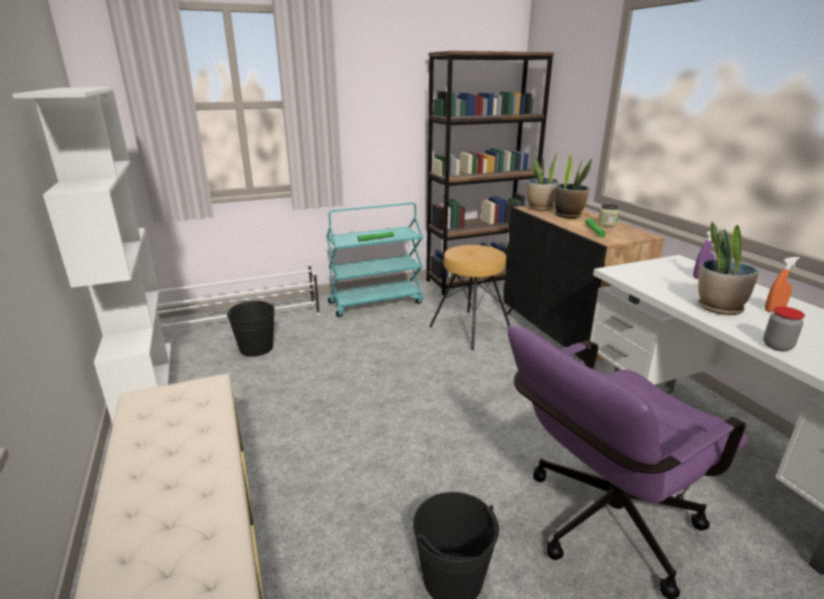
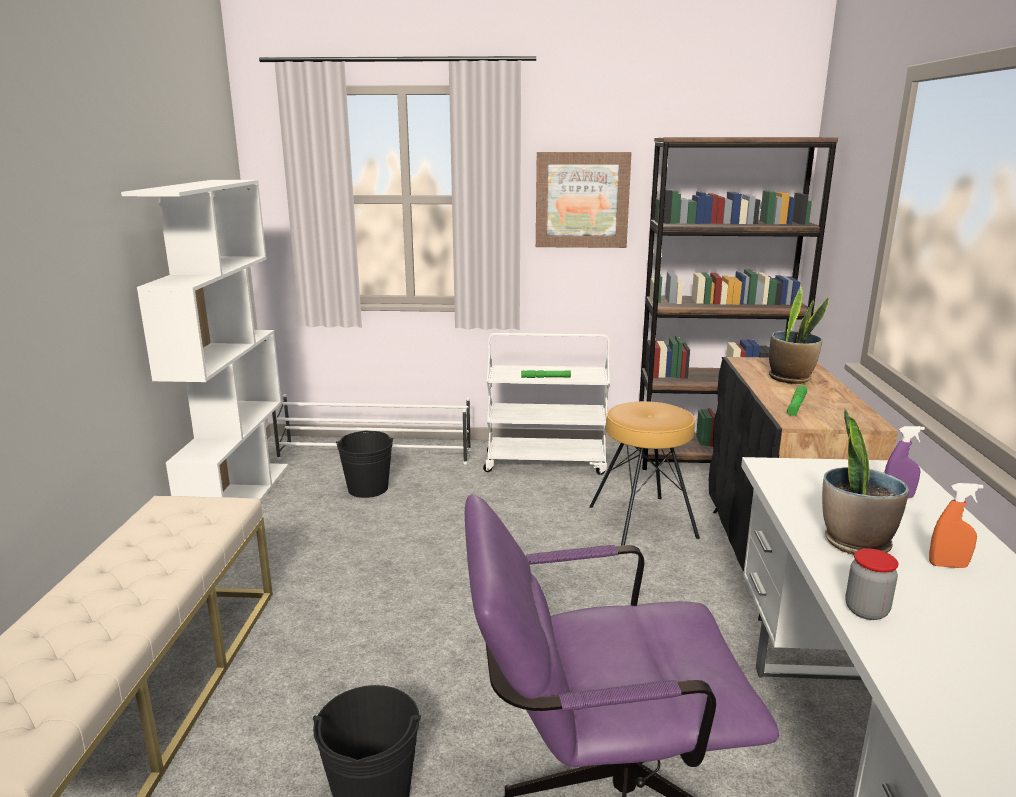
camera: 25 degrees right, 5 degrees down
(376, 302) = (546, 463): turquoise cart -> white cart
(379, 102) = (582, 200): none -> picture
(540, 208) = (763, 363): potted plant -> none
(607, 224) = (832, 398): jar -> none

